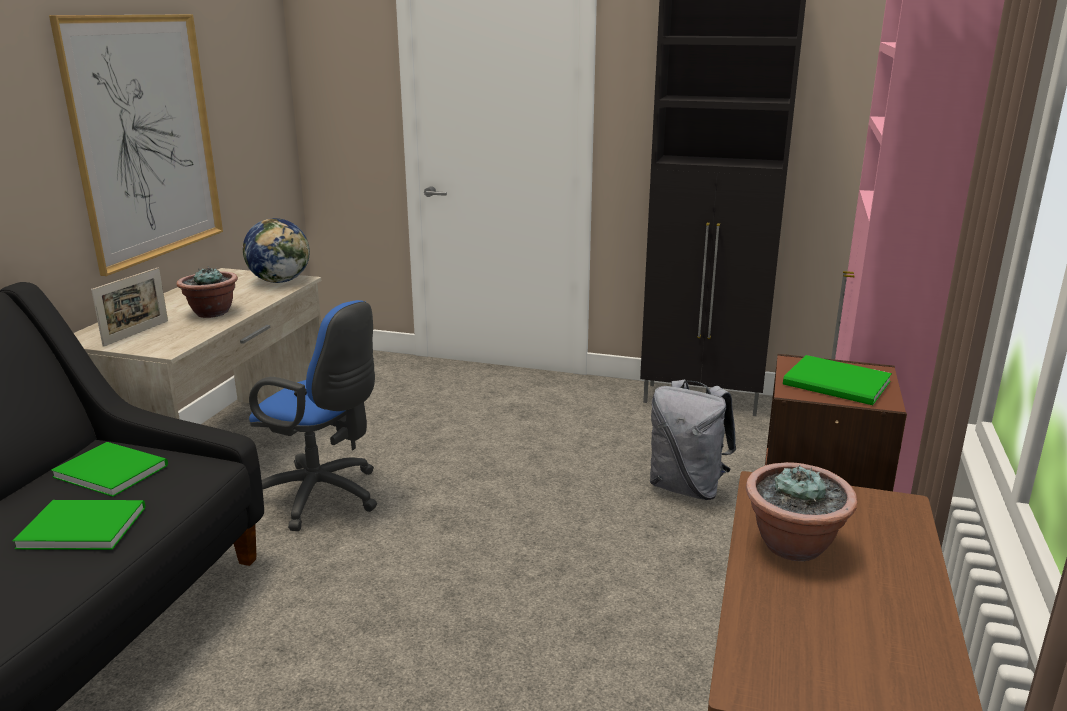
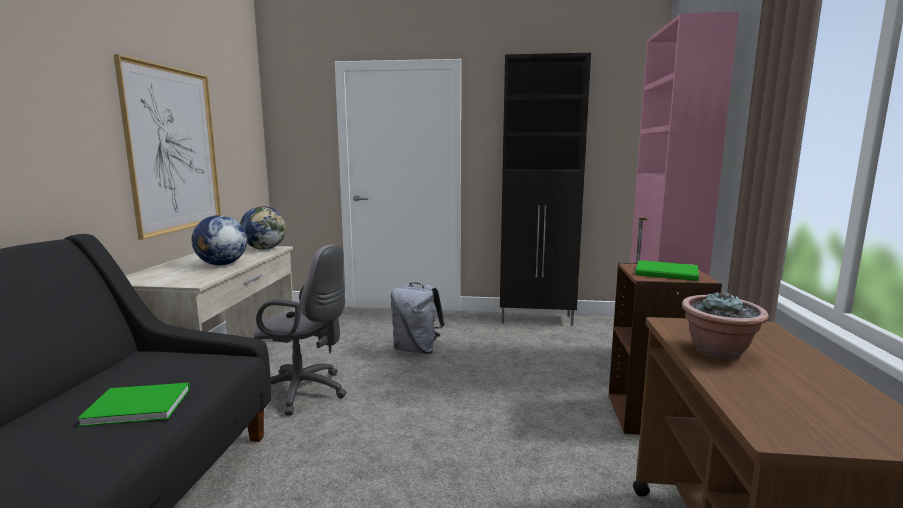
camera: 10 degrees left, 10 degrees down
(111, 469) = (155, 367): green book -> none
(136, 333) = (167, 276): picture frame -> none
(211, 313) = (221, 264): potted plant -> globe
(323, 497) = (305, 392): blue office chair -> grey office chair
(687, 487) = (550, 367): grey backpack -> grey backpack (416, 350)

